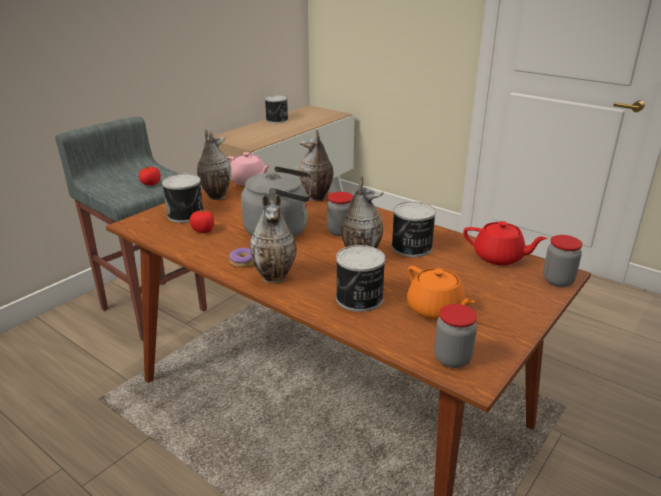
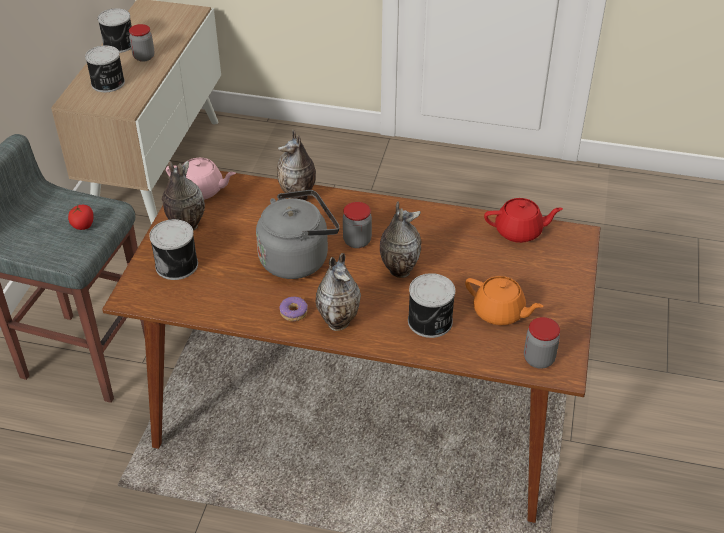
camera: 25 degrees left, 15 degrees up
(203, 230) = (217, 282): tomato -> none
(411, 247) = (437, 242): can -> can (108, 83)
(558, 280) = (579, 245): jar -> jar (144, 57)

